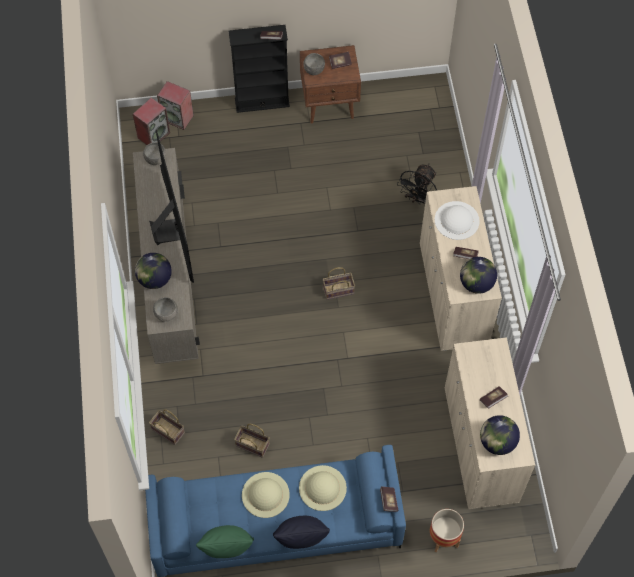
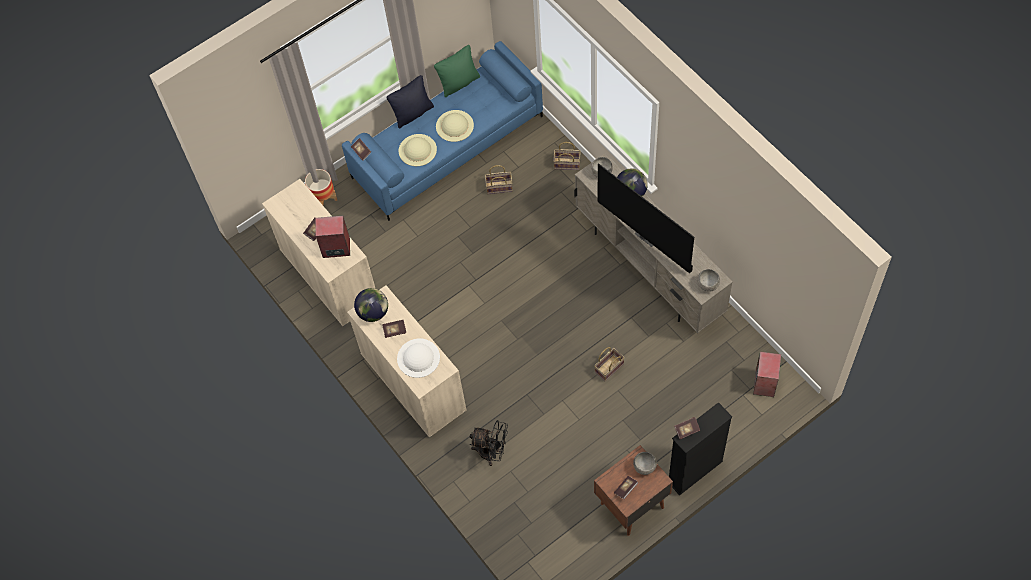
camera: 155 degrees right, 0 degrees up
(178, 117) = (757, 412): speaker -> speaker (336, 248)
(339, 289) = (509, 335): basket -> basket (609, 369)
(418, 200) = (491, 452): black fan -> black fan turned 105 degrees clockwise
(497, 442) = (297, 204): globe -> none

